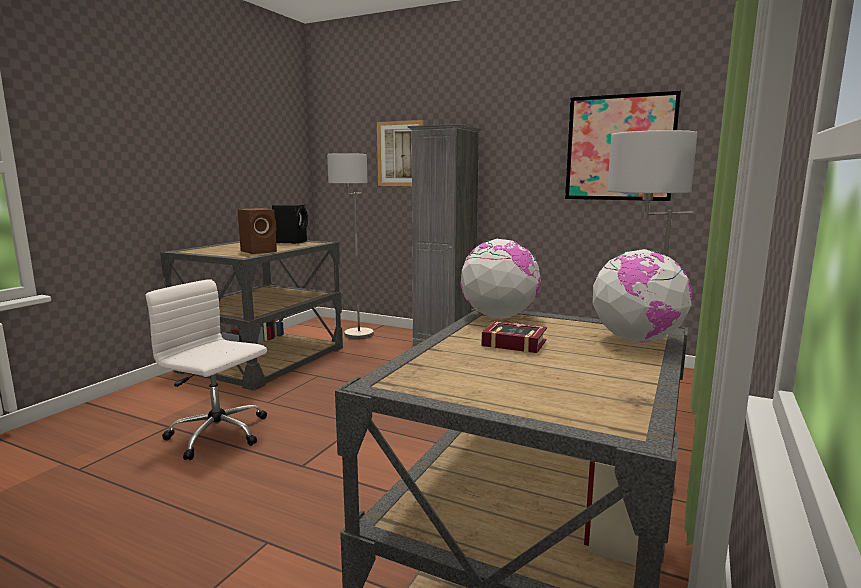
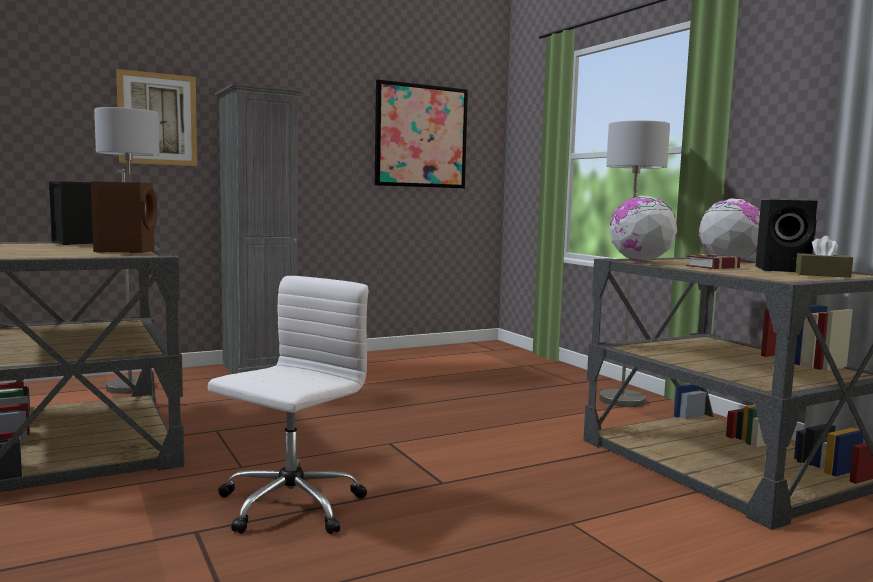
camera: 55 degrees left, 5 degrees down
(219, 435) = (288, 506): white office chair -> white office chair turned 150 degrees clockwise
(525, 395) = (822, 275): none -> brown tissue box
(572, 373) = (784, 270): none -> black speaker

